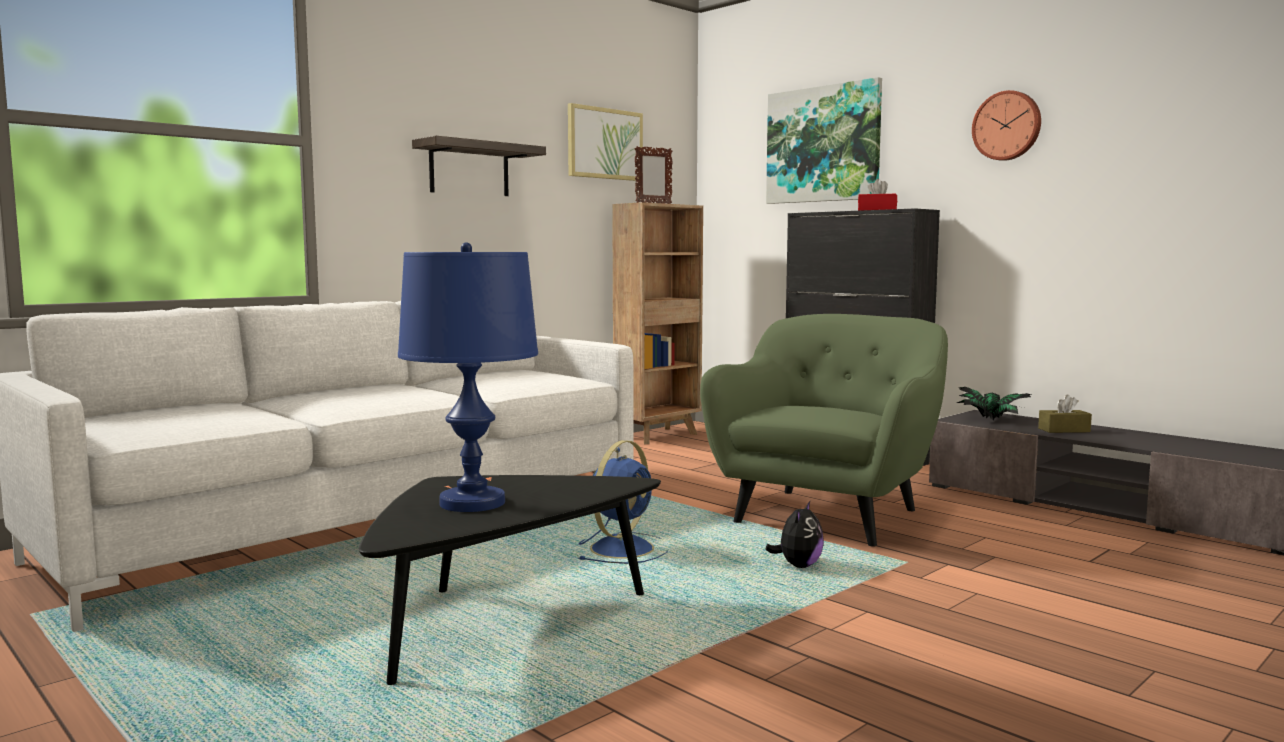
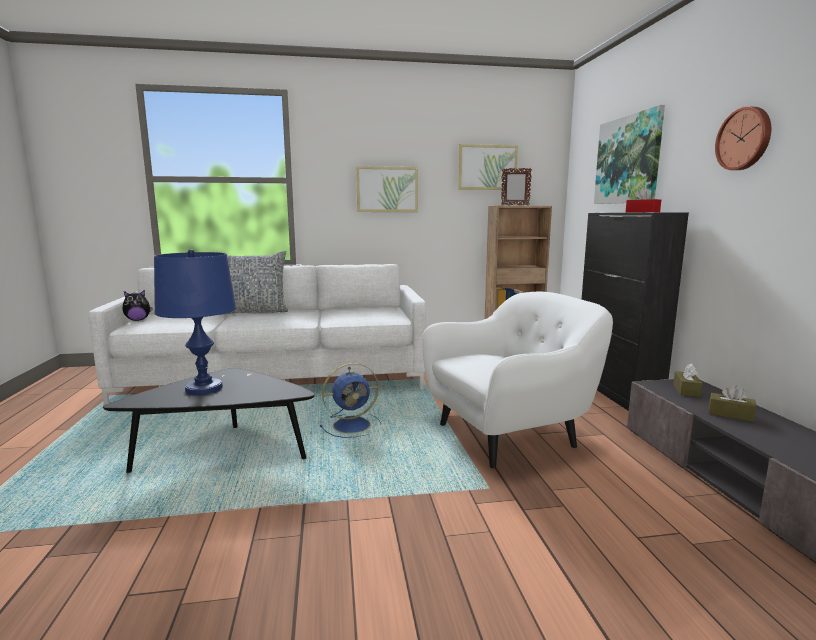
camera: 35 degrees right, 5 degrees up
(309, 394) = (253, 312): none -> pillow
(469, 169) = (387, 189): shelf -> picture
(798, 565) = (418, 467): plush toy -> plush toy (138, 320)
(829, 514) = (509, 434): green armchair -> white armchair
(992, 419) = (686, 390): potted plant -> brown tissue box

